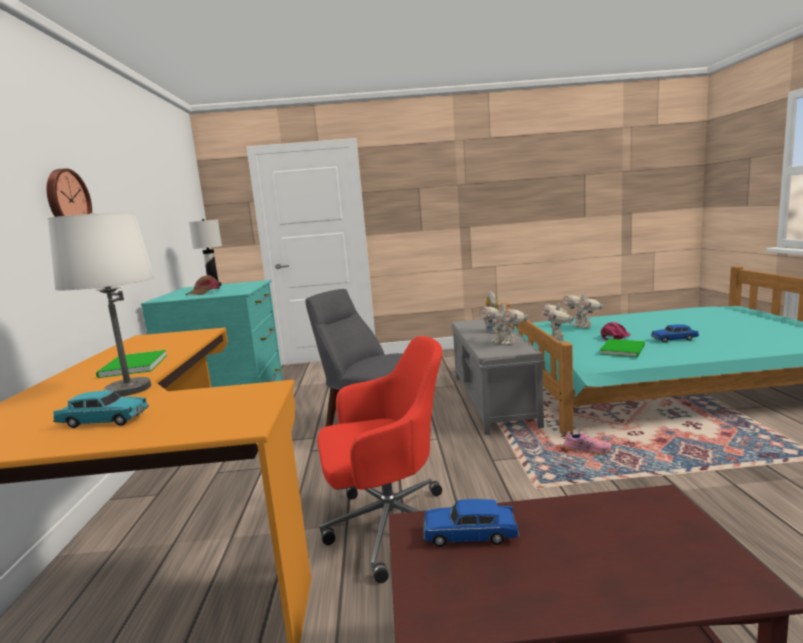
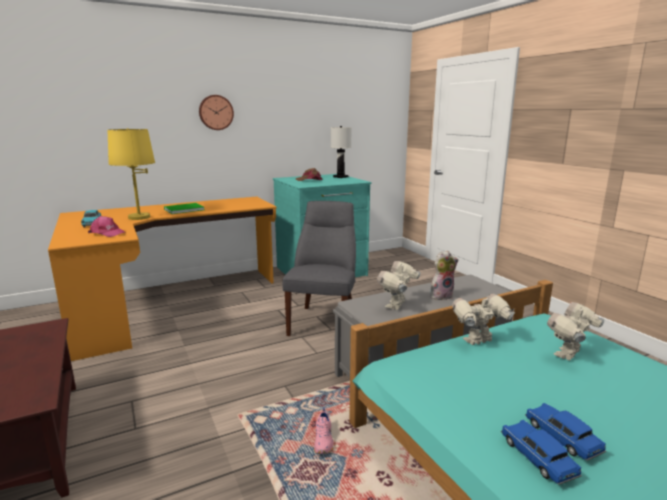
camera: 65 degrees right, 5 degrees up
(129, 389) = (139, 217): white table lamp -> yellow table lamp
(388, 527) = (180, 360): red office chair -> none
(470, 535) = (31, 340): blue toy car -> blue toy car (537, 458)
(615, 337) = (529, 383): pink cap -> pink cap (107, 233)
(624, 349) = (465, 390): green book -> none

